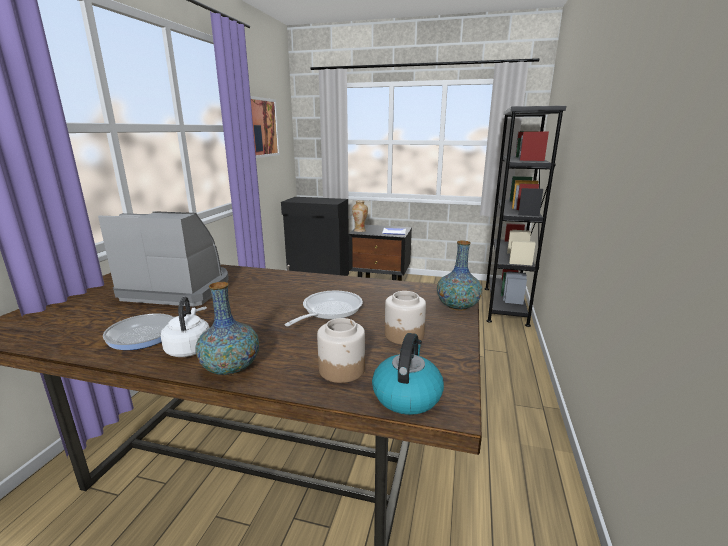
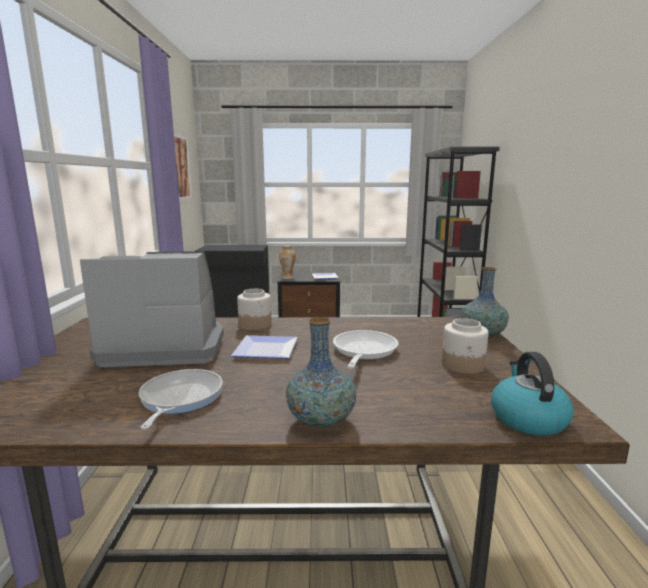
camera: 15 degrees left, 5 degrees down
(148, 334) = (179, 399): frying pan -> frying pan turned 150 degrees clockwise
(189, 348) = (249, 407): white kettle -> none
(250, 299) = (264, 349): none -> plate
(342, 369) = (439, 404): jar -> jar (255, 325)

